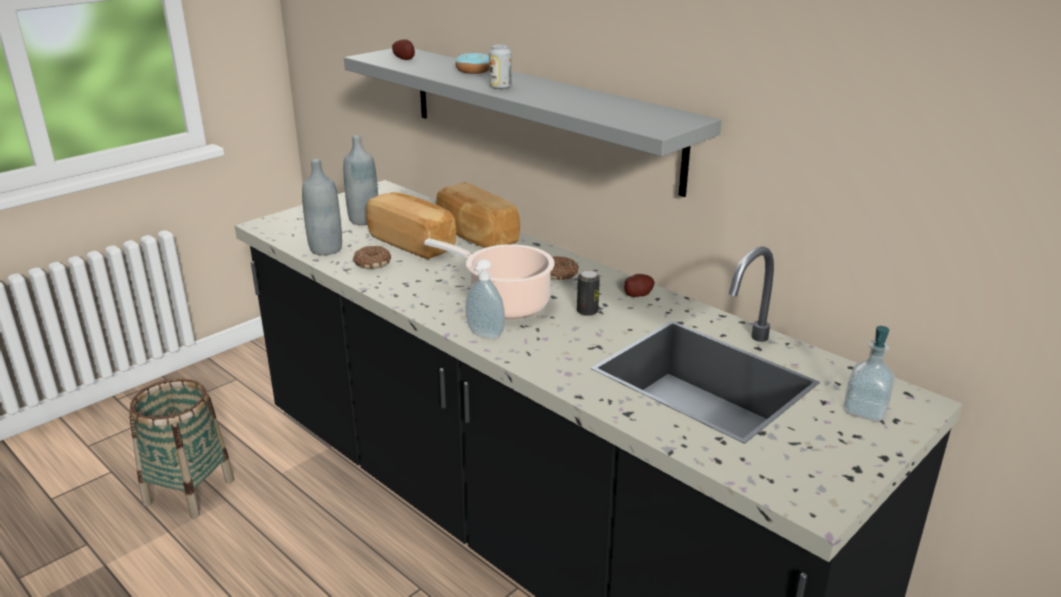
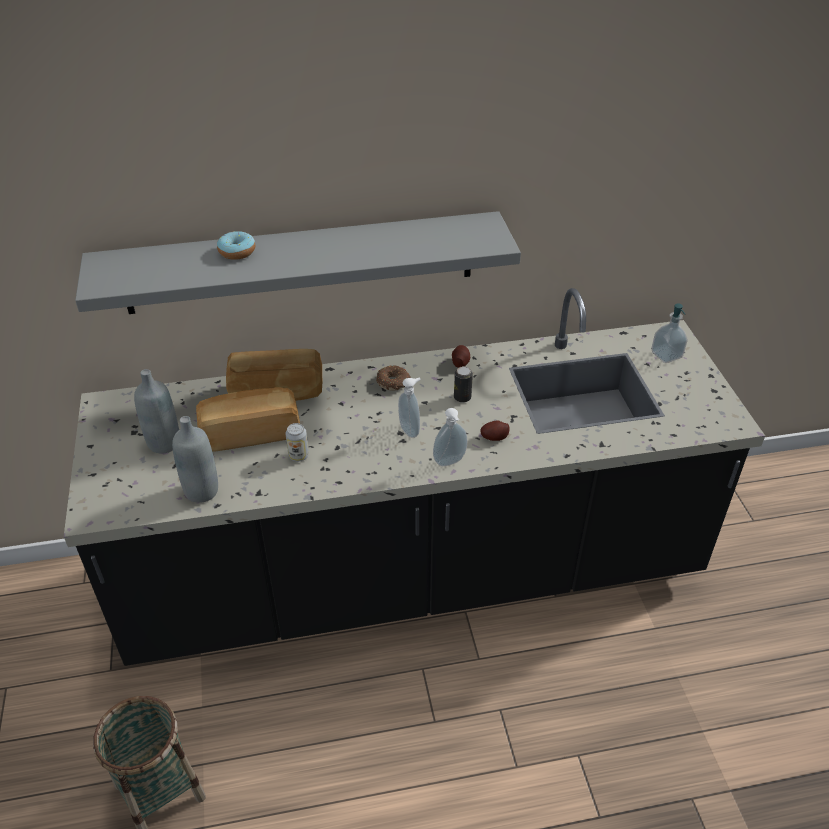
camera: 55 degrees left, 15 degrees up
(371, 263) = (263, 473): donut -> none
(403, 58) = (137, 270): potato -> potato (494, 437)
(500, 87) = (309, 260): can -> can (298, 456)
(504, 303) = (410, 430): cooking pot -> soap dispenser

